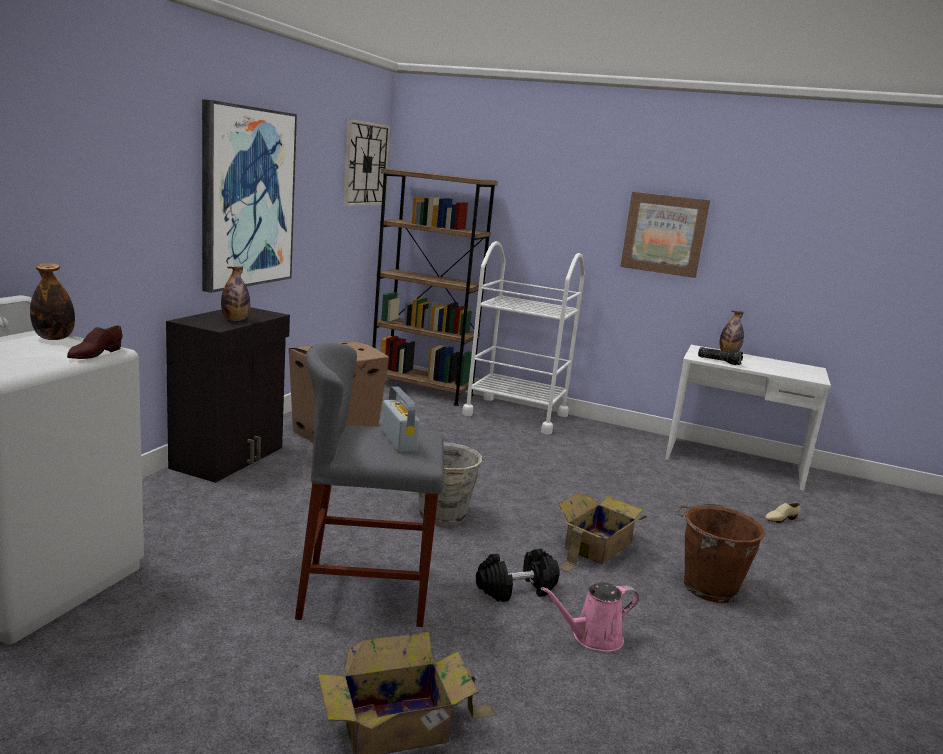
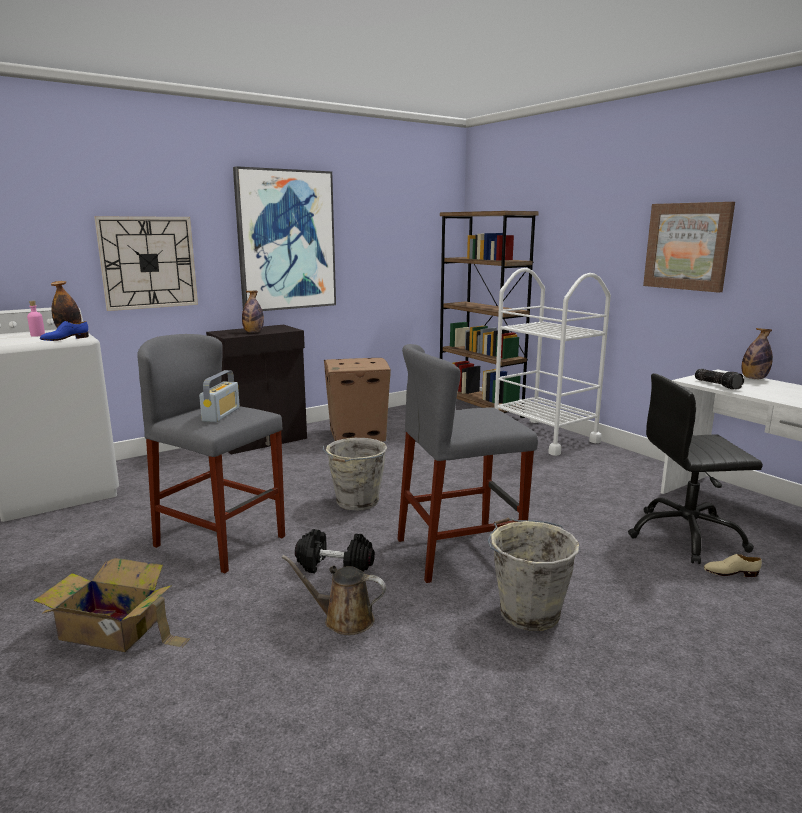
camera: 35 degrees right, 0 degrees up
(23, 348) = (37, 335): none -> pink bottle
(95, 354) = (65, 339): brown shoe -> blue shoe
(366, 164) = (430, 210): wall clock -> wall clock (148, 262)
(592, 637) = (343, 619): pink watering can -> brown watering can
(595, 547) = (459, 552): cardboard box -> grey stool
(707, 587) = (527, 612): brown bucket -> grey bucket
(723, 494) = (686, 536): none -> black office chair

